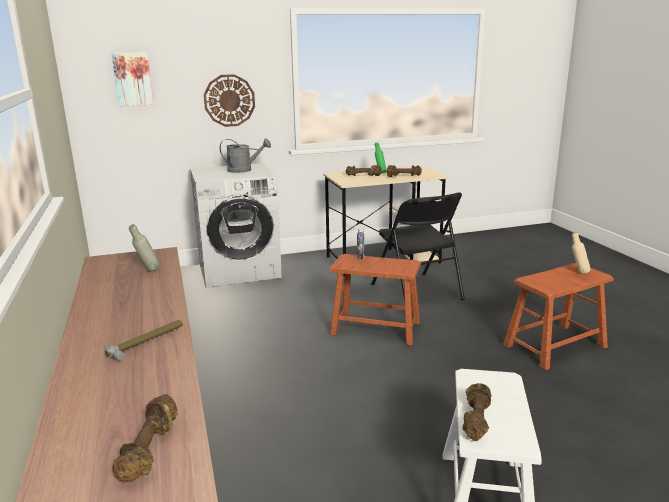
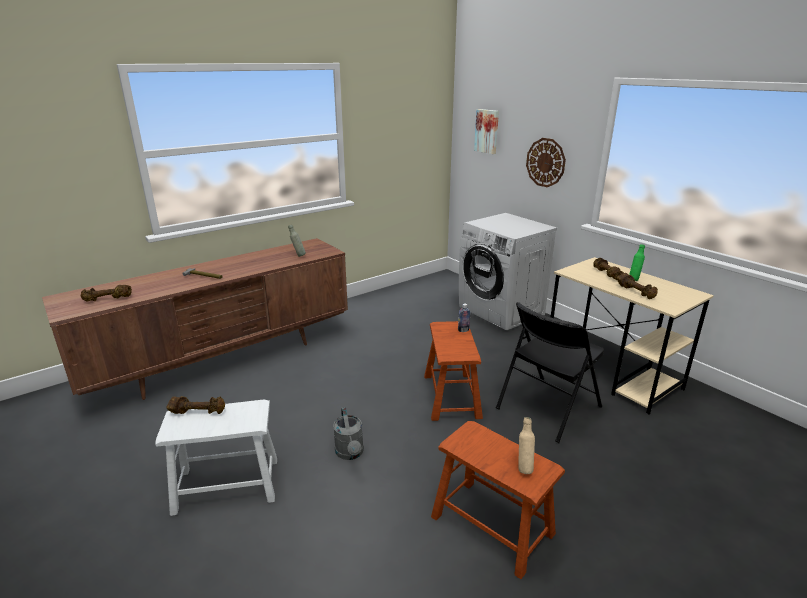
camera: 70 degrees right, 5 degrees up
(244, 170) = (520, 227): grey watering can -> grey watering can (350, 453)

